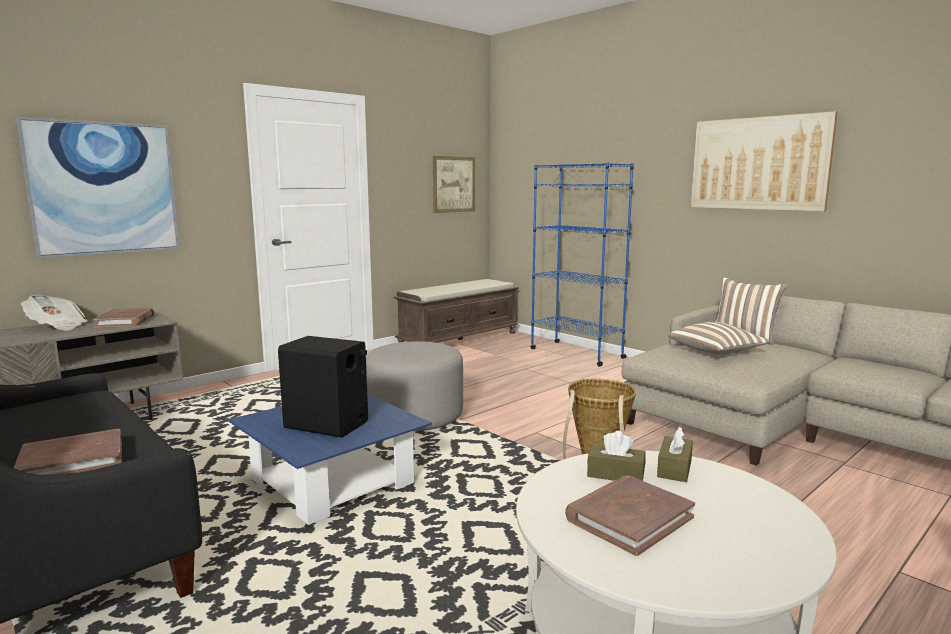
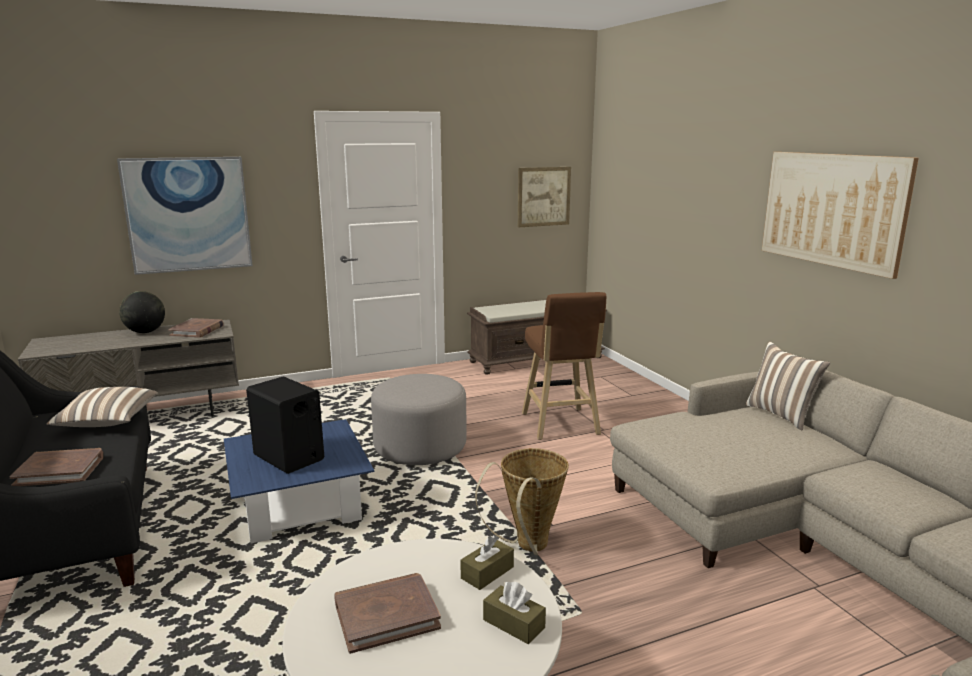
camera: 20 degrees right, 5 degrees up
(56, 326) = (145, 332): newspaper -> globe
(530, 383) = (560, 425): none -> brown stool
(576, 353) = (643, 393): blue bookcase -> none
(615, 474) = (428, 567): brown tissue box -> brown tissue box (514, 624)
(716, 352) = (717, 432): pillow -> pillow (107, 422)

